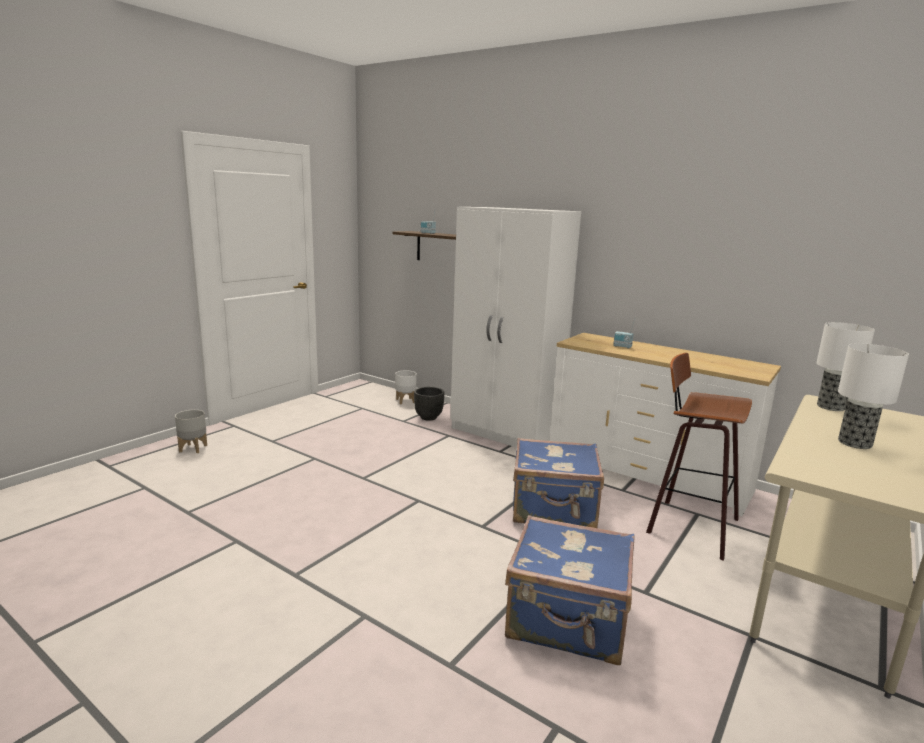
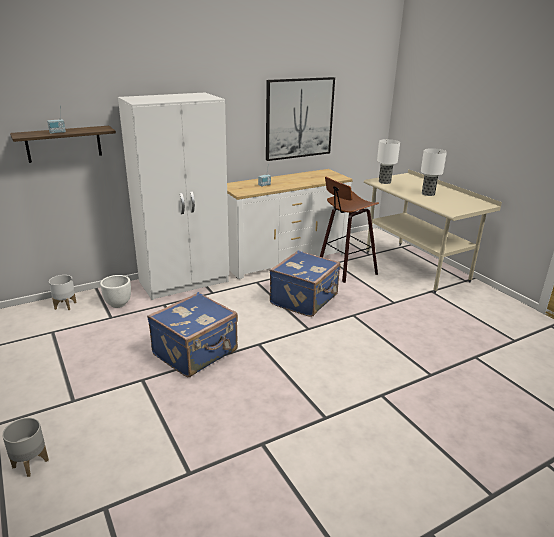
camera: 65 degrees left, 10 degrees up
(428, 417) = (118, 304): black planter -> white planter
(568, 622) = (408, 330): blue suitcase -> blue suitcase (196, 353)
(731, 268) = (299, 118): none -> picture

